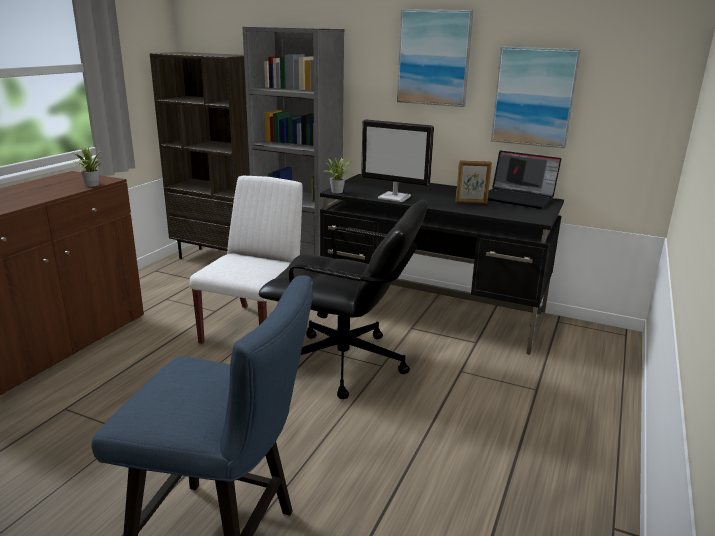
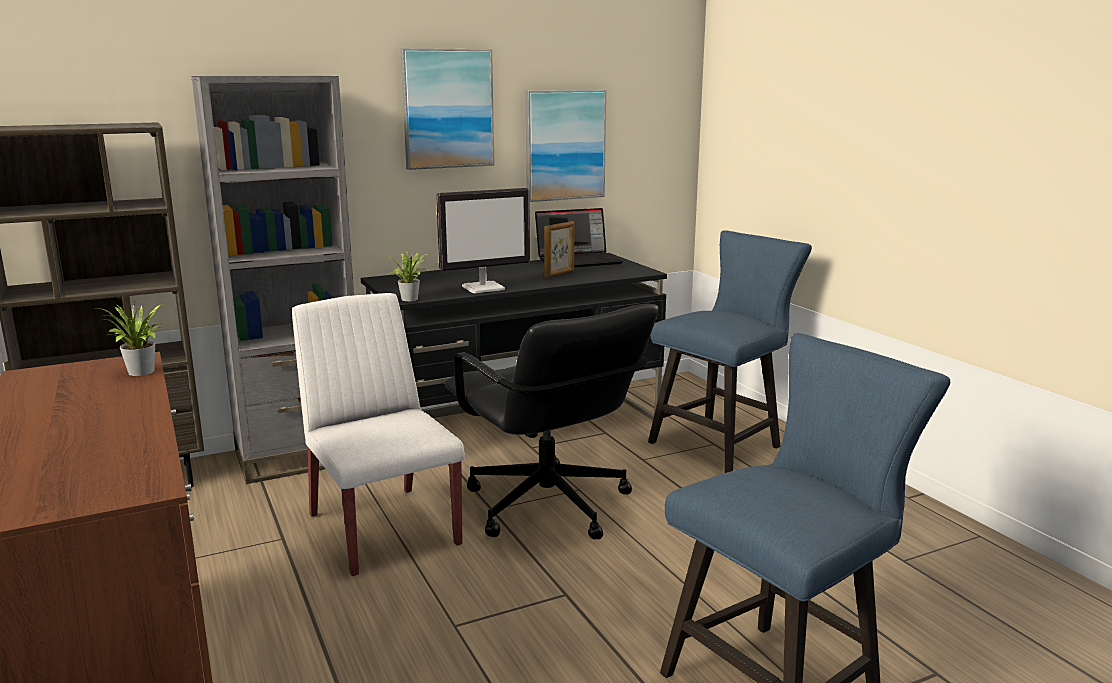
camera: 50 degrees left, 5 degrees down
(345, 364) = (547, 506): black office chair -> black office chair turned 90 degrees clockwise
(544, 392) = (721, 443): none -> blue chair

